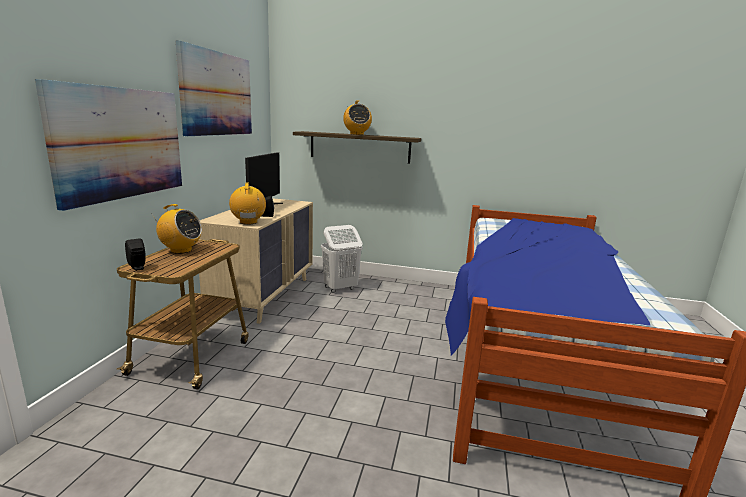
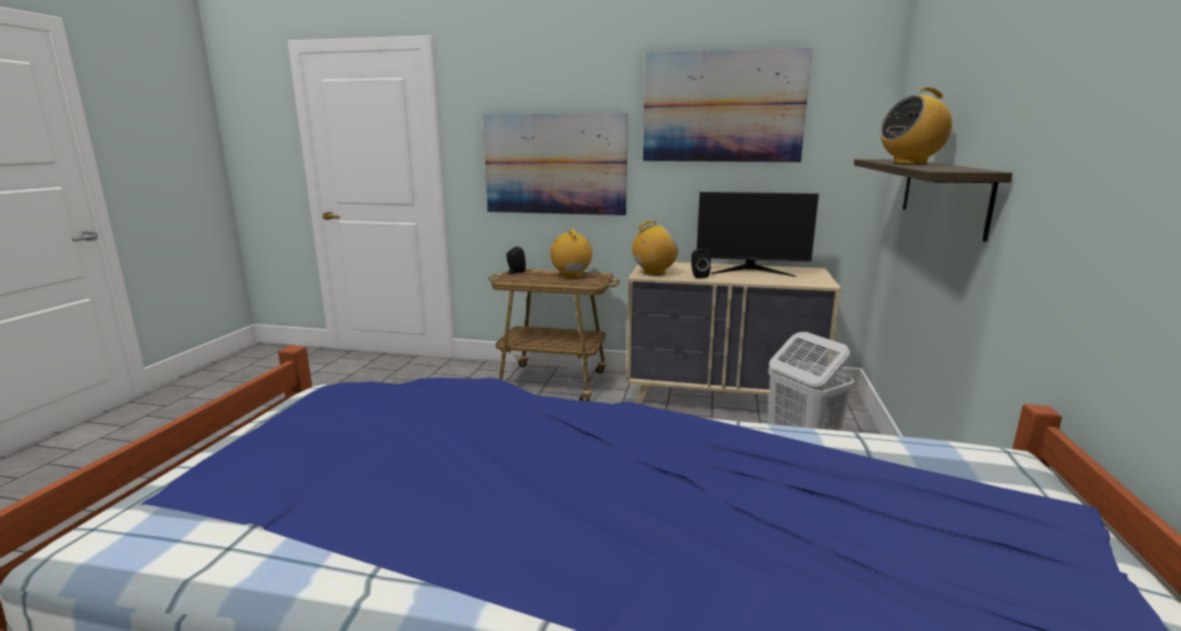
camera: 90 degrees right, 0 degrees up
(180, 250) = (571, 276): radio -> radio turned 150 degrees clockwise

